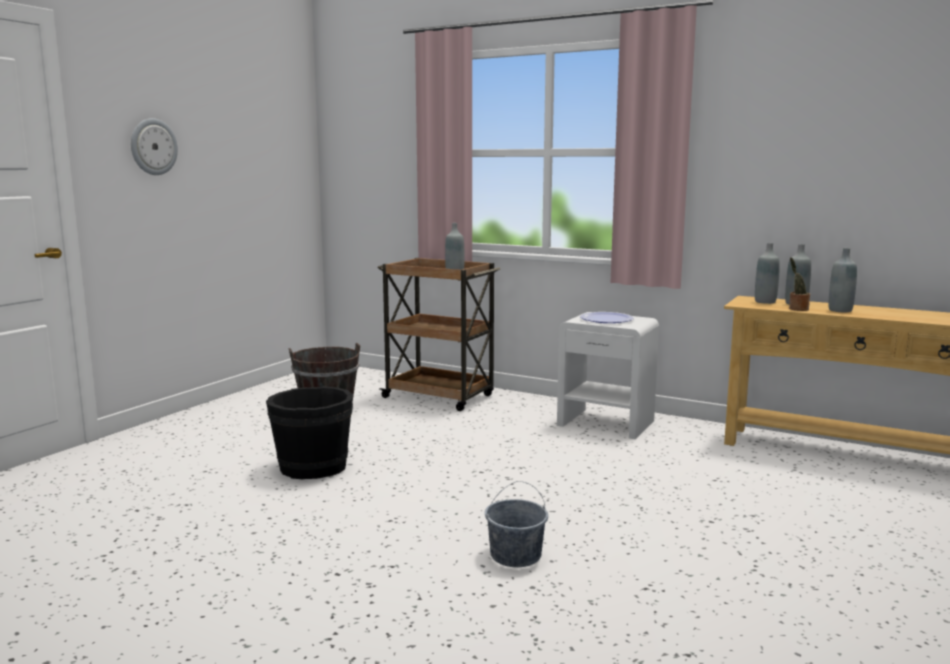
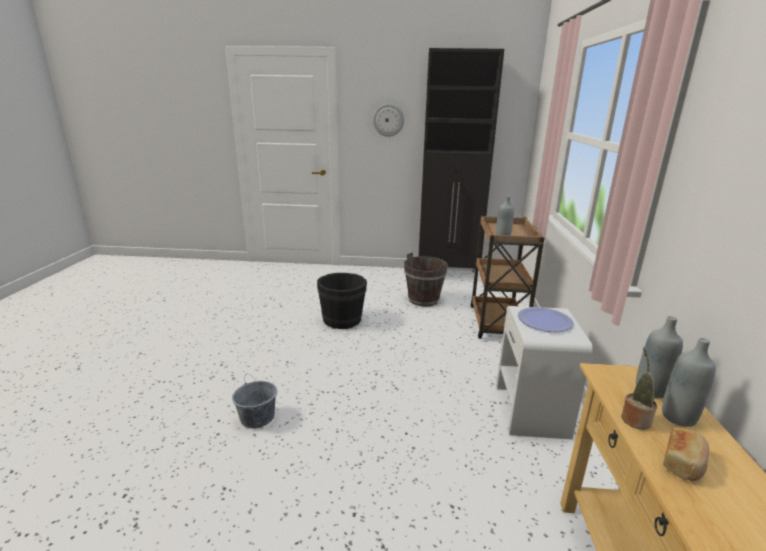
camera: 65 degrees right, 10 degrees up
(277, 387) = (448, 275): none -> black cabinet
(840, 310) = (683, 463): grey bottle -> bread

